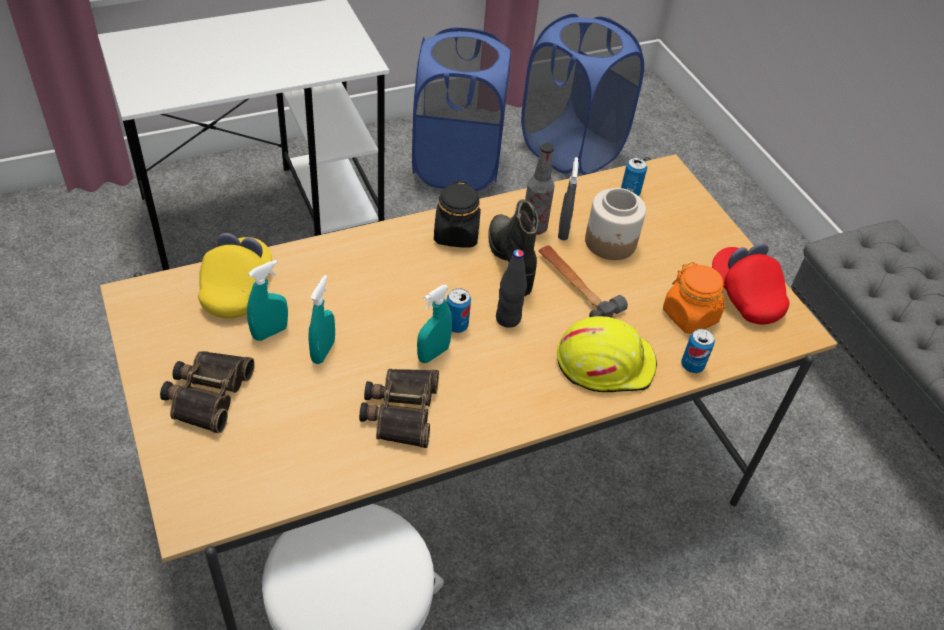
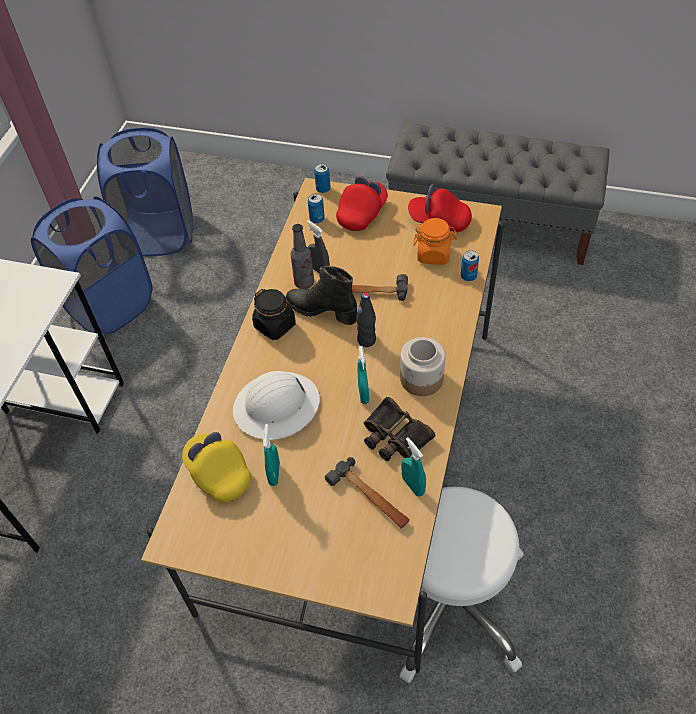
camera: 45 degrees left, 5 degrees up
(207, 394) = (298, 537): binoculars -> none
(300, 431) = (369, 498): none -> hammer
(323, 351) = (315, 452): turquoise spray bottle -> turquoise spray bottle (413, 485)
(355, 290) = (277, 407): none -> white hard hat
(456, 325) = (350, 369): can -> can (323, 189)
(605, 363) = (436, 314): yellow hard hat -> none
(611, 242) = (349, 254): jar -> jar (422, 378)
(679, 224) = (362, 213): none -> red cap

